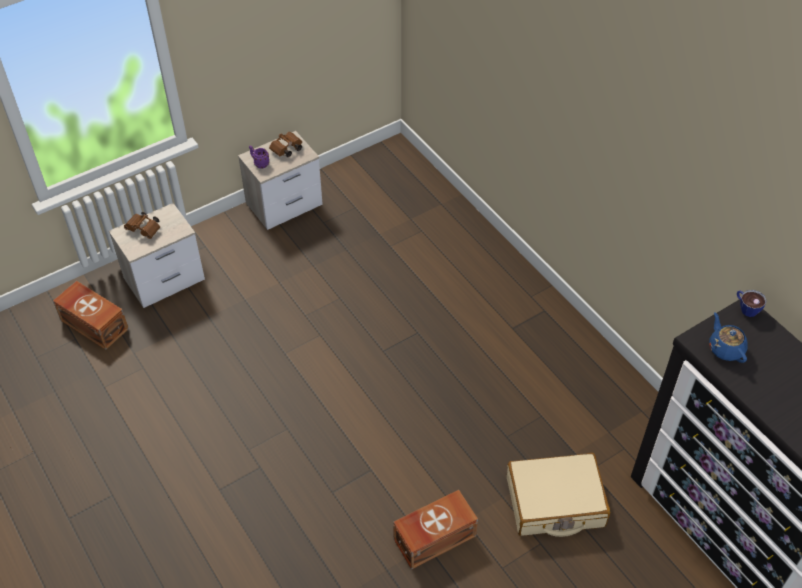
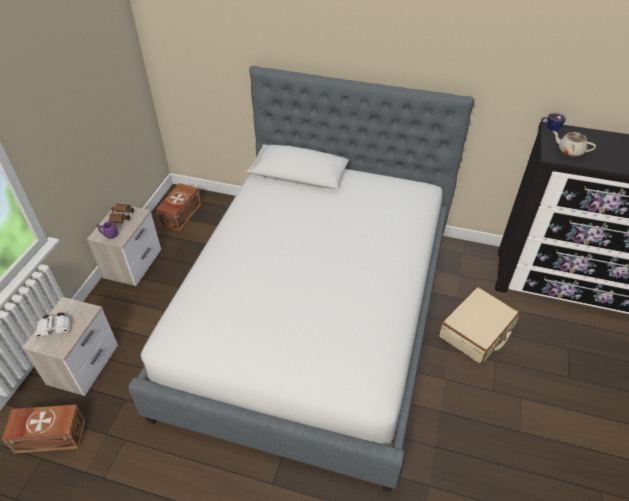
camera: 40 degrees left, 5 degrees down
(145, 230) = (56, 328): brown binoculars -> white binoculars
(401, 371) = (314, 317): none -> bed
(433, 537) = (438, 403): brown storage box -> brown storage box (180, 215)
(725, 348) = (569, 151): blue teapot -> beige teapot

